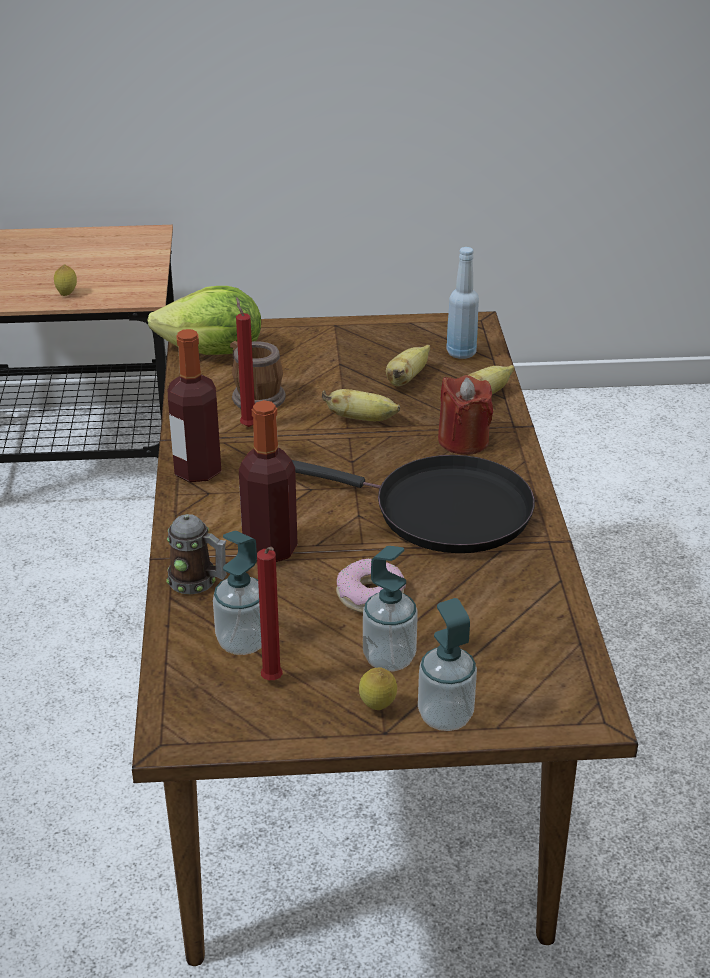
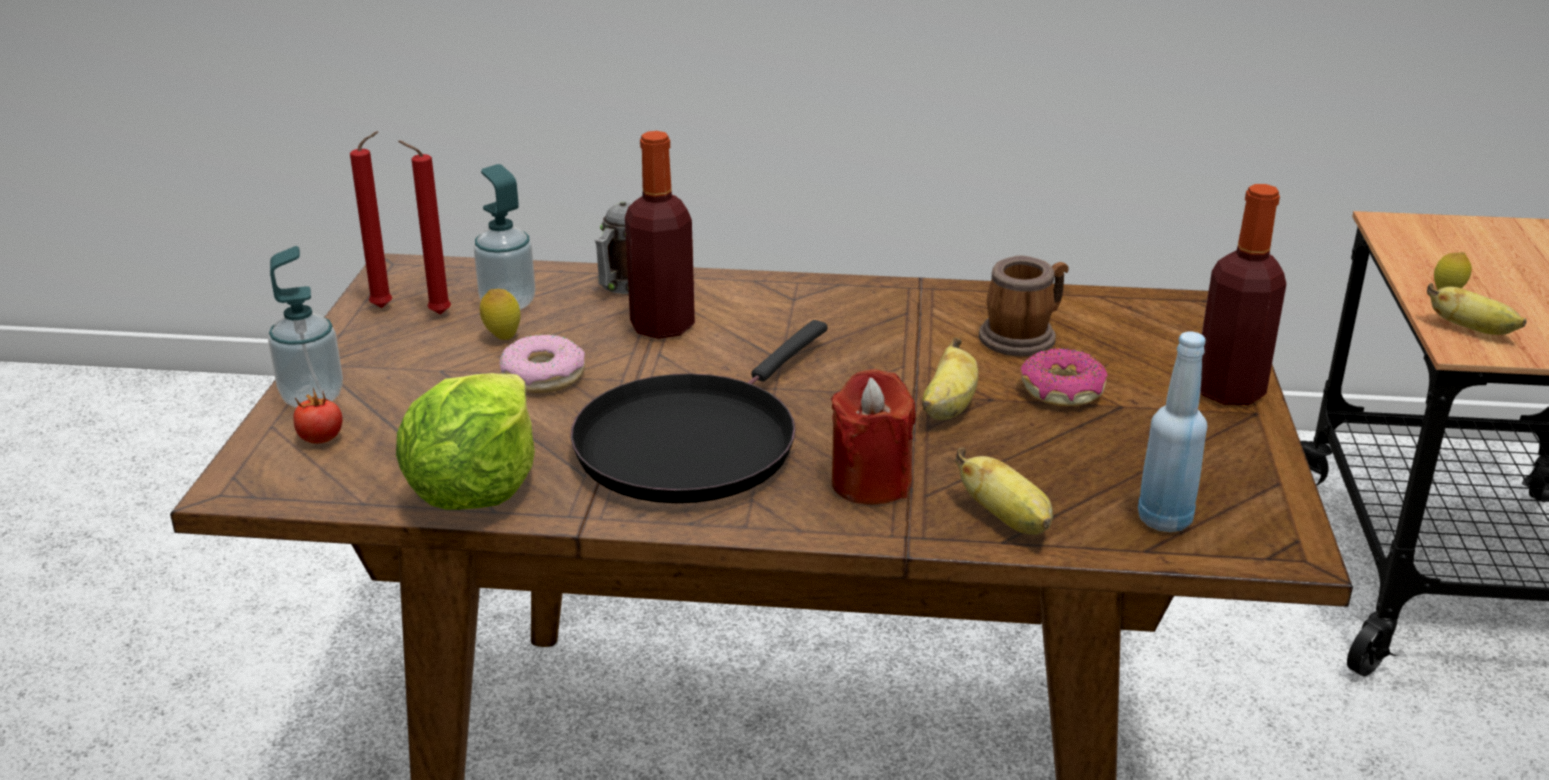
camera: 100 degrees right, 5 degrees down
(197, 471) = (843, 294): bottle -> bottle (1229, 391)
(213, 353) = (1149, 315): lettuce -> lettuce (475, 489)
(248, 425) = (945, 328): red candle -> red candle (385, 307)
(328, 382) = (1061, 391): none -> donut
(377, 708) = (355, 363): lemon -> lemon (502, 337)
(389, 658) = (426, 376): soap dispenser -> none
(406, 379) = (1069, 456): banana -> banana (1472, 330)
(506, 691) = (321, 439): none -> tomato

